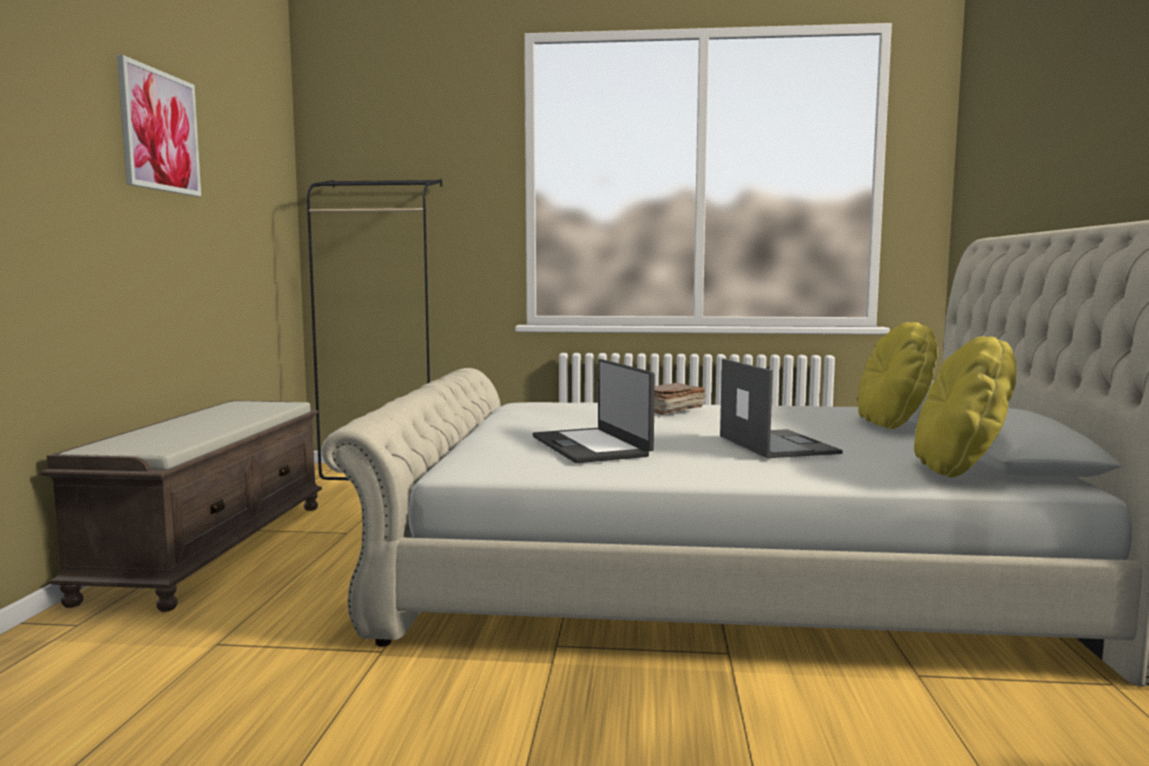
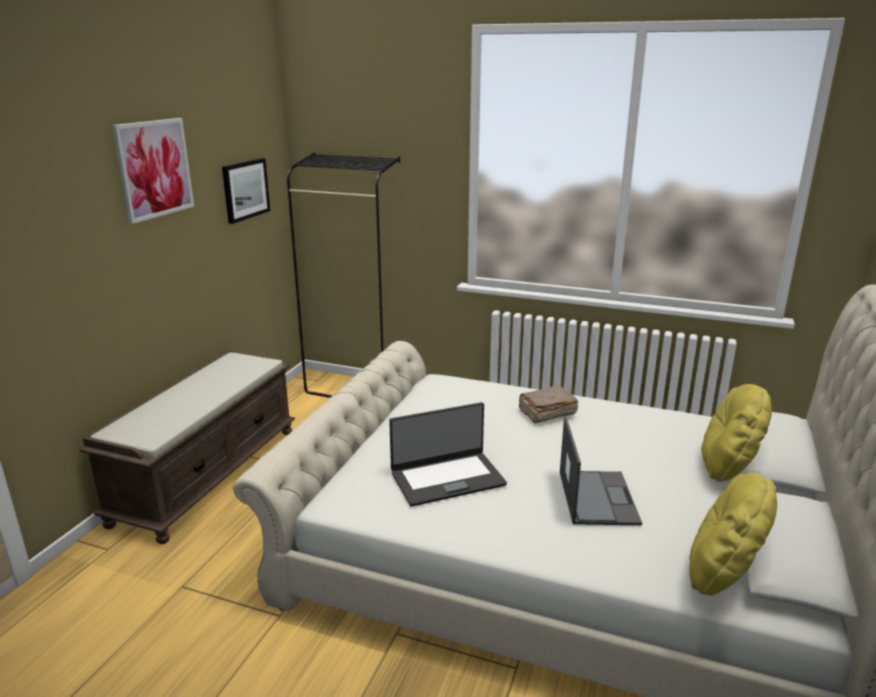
camera: 15 degrees right, 15 degrees up
(254, 205) = (245, 190): none -> picture
(591, 446) = (447, 478): laptop -> laptop turned 105 degrees counterclockwise

